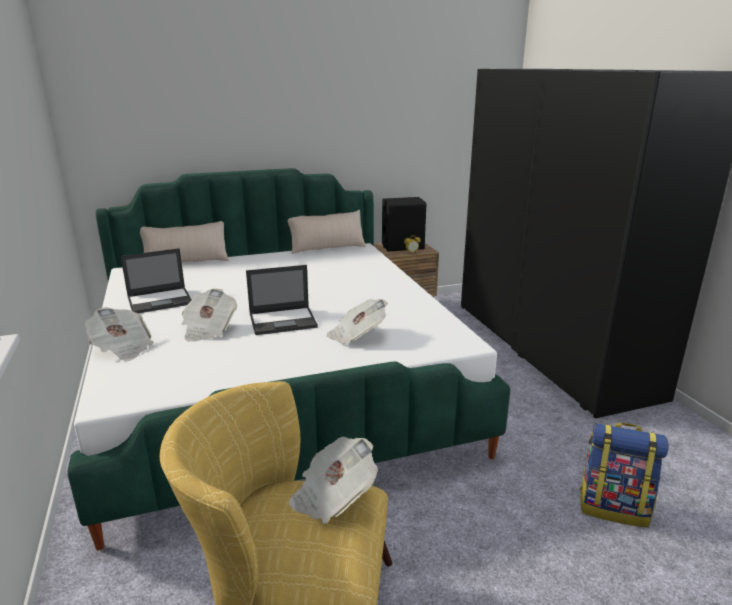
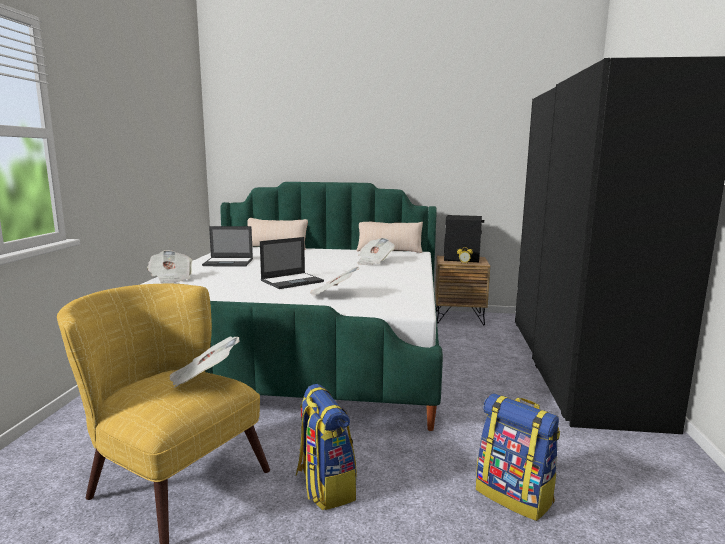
camera: 25 degrees right, 10 degrees down
(208, 329) = (236, 278): newspaper -> newspaper (374, 262)
(283, 321) = (292, 281): laptop -> laptop turned 45 degrees counterclockwise
(458, 560) = (324, 487): none -> backpack

